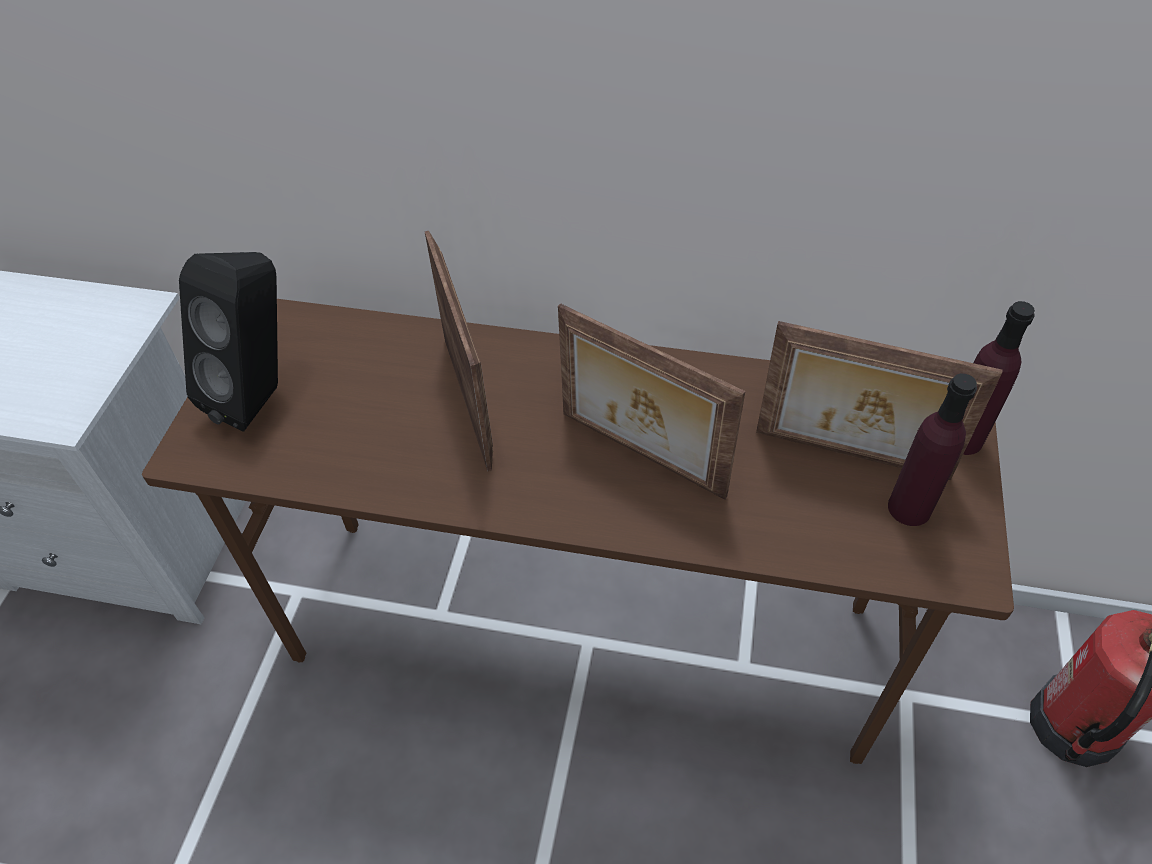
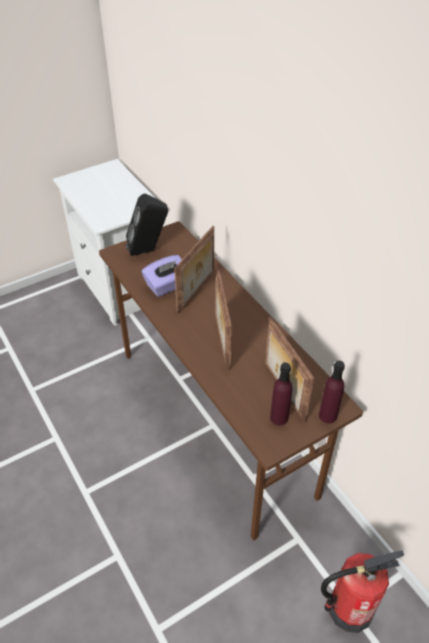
camera: 45 degrees right, 5 degrees down
(397, 435) = (167, 286): none -> purple tissue box

